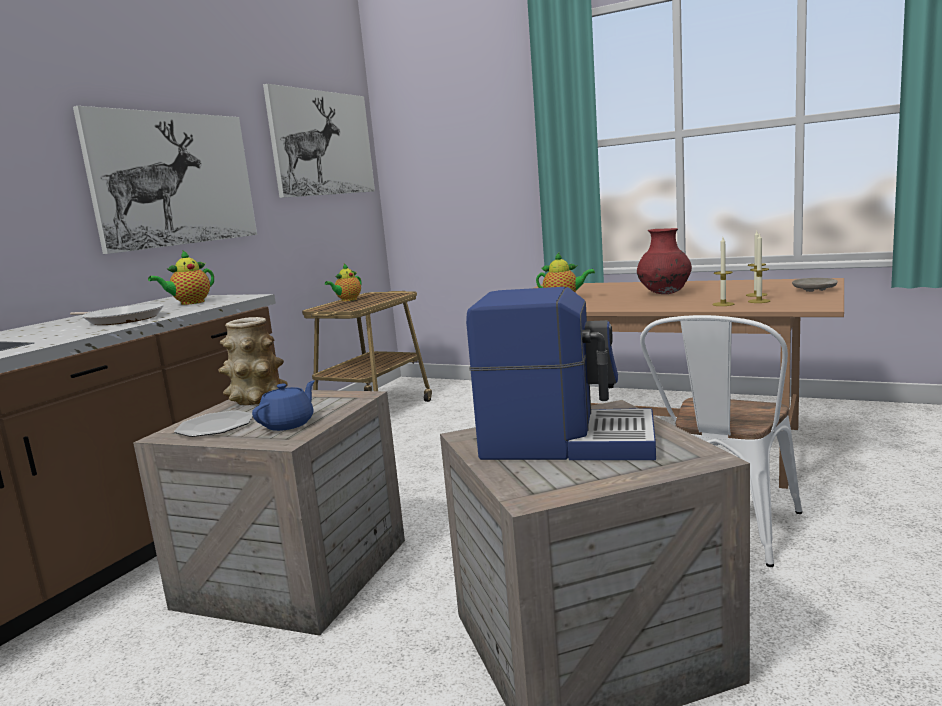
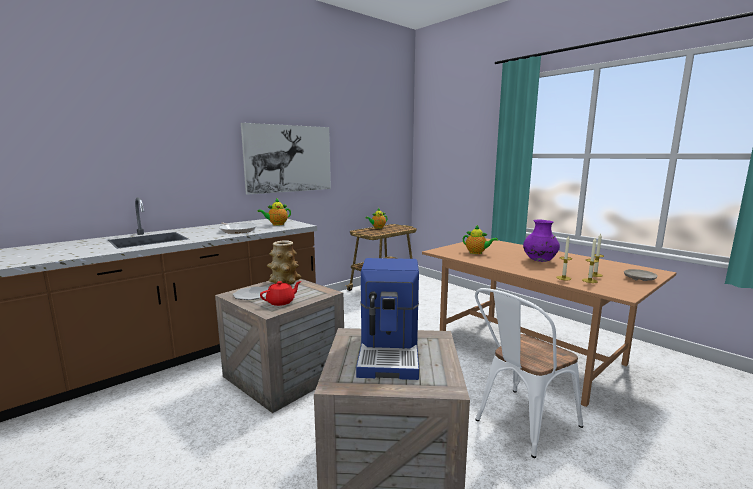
camera: 20 degrees right, 0 degrees up
(289, 424) = (281, 302): blue teapot -> red teapot
(322, 143) = (379, 141): picture -> none
(566, 441) = (390, 352): coffee machine -> coffee machine turned 60 degrees clockwise
(664, 294) = (539, 261): red vase -> purple vase

